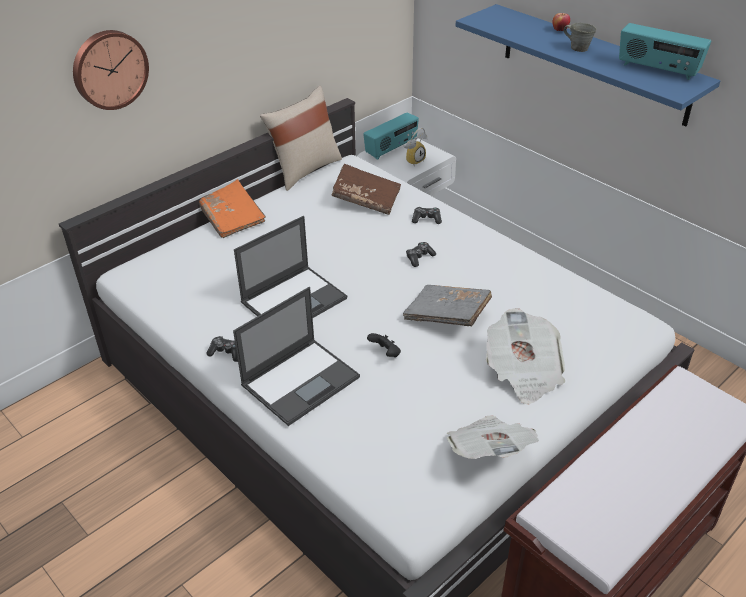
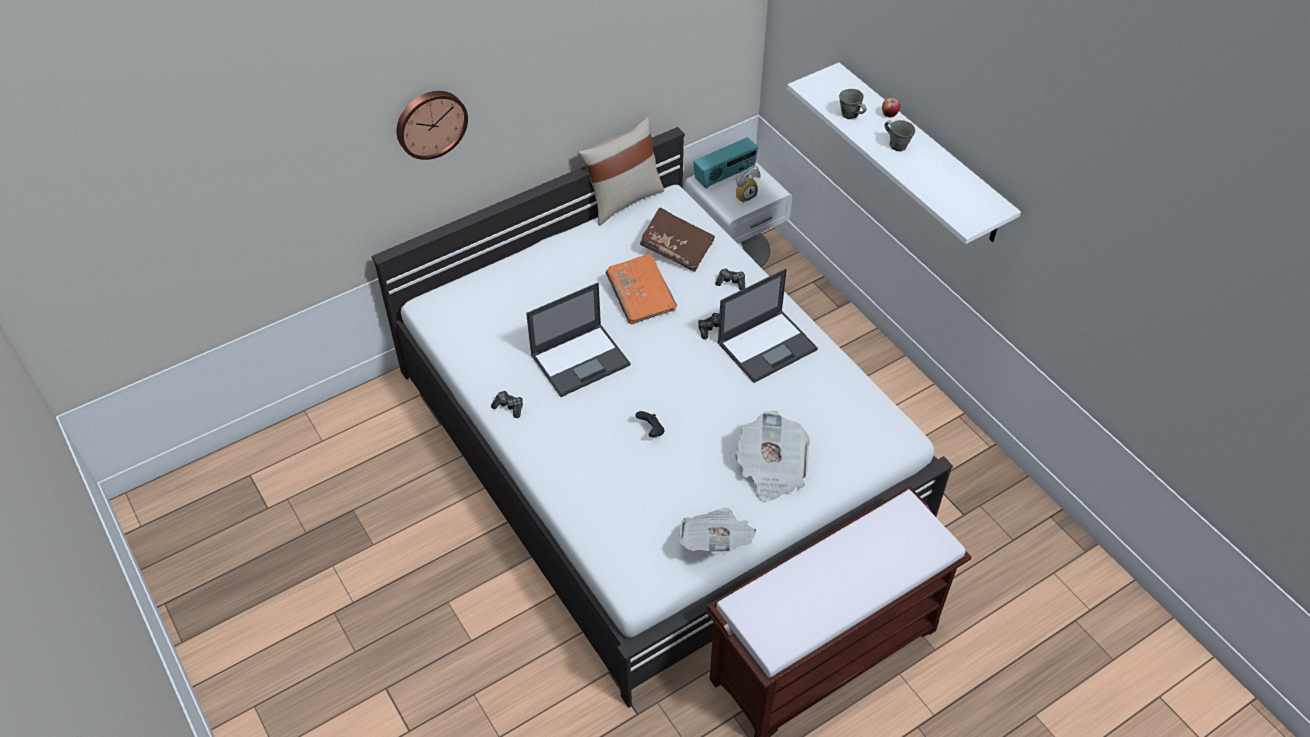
camera: 10 degrees right, 10 degrees up
(230, 216) = (537, 251): orange book -> orange book (641, 297)
(301, 380) = (570, 446): laptop -> laptop (767, 345)
(447, 316) = (719, 399): grey book -> none
(524, 33) = (850, 115): none -> grey mug
(594, 64) = (920, 154): blue shelf -> white shelf
(657, 70) = (964, 188): radio -> none

